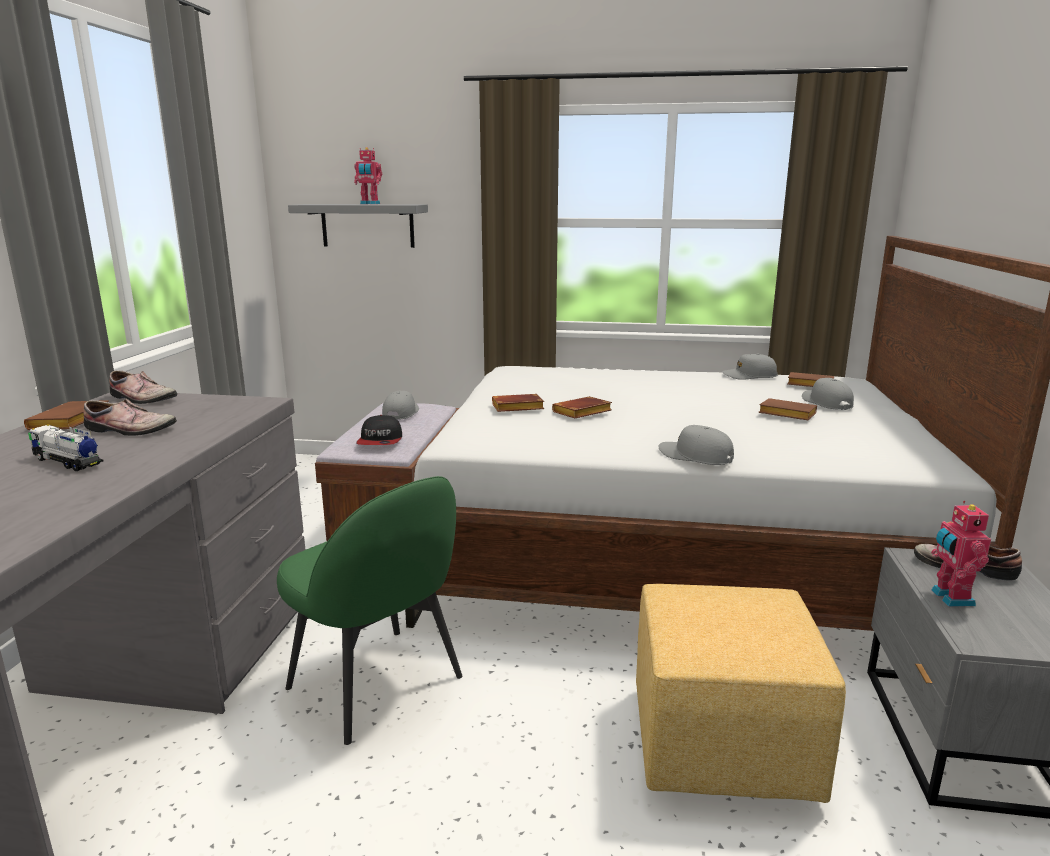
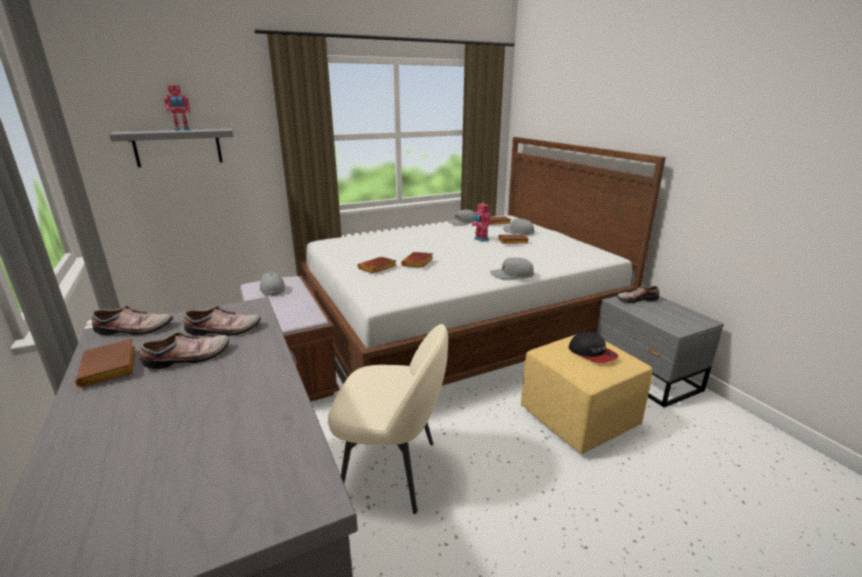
camera: 35 degrees left, 5 degrees up
(68, 462) = (195, 400): toy truck -> none
(197, 416) = (223, 330): none -> shoe
(378, 685) = (392, 471): green chair -> beige chair
(380, 441) = (290, 312): cap -> cap (592, 353)
(950, 598) = (649, 315): toy robot -> toy robot (480, 239)

